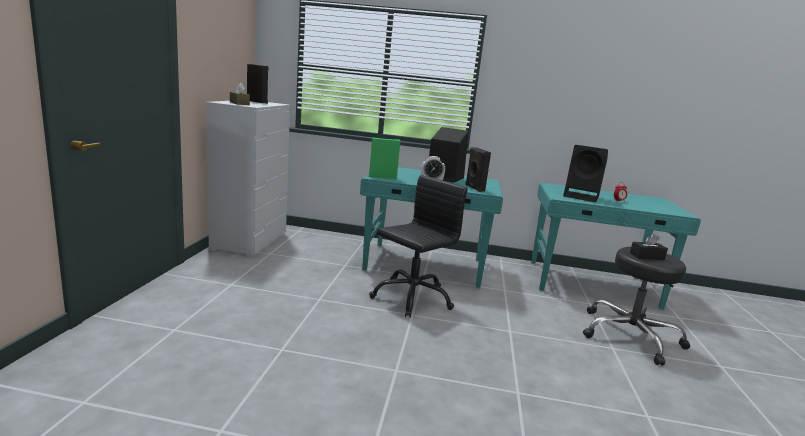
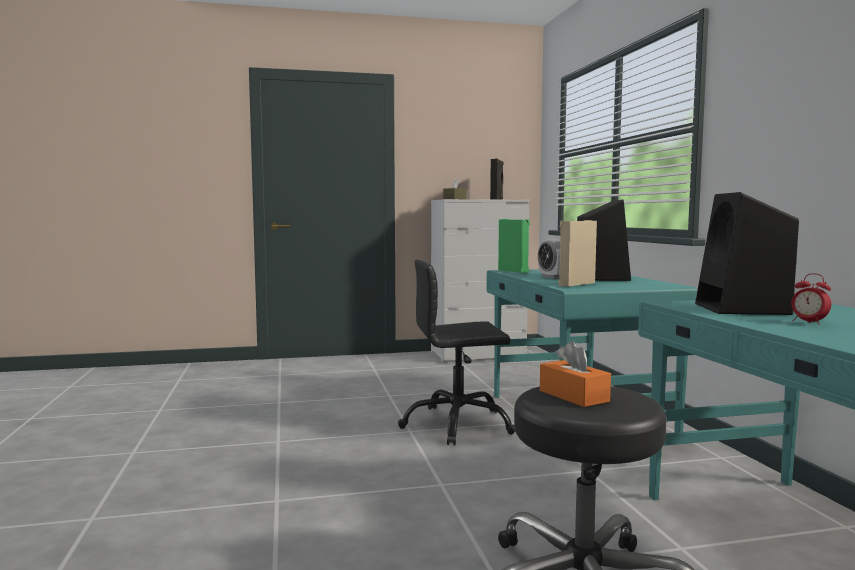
camera: 70 degrees right, 10 degrees down
(411, 297) = (457, 424): black office chair -> black office chair turned 150 degrees clockwise
(474, 188) = (575, 284): black speaker -> beige speaker
(647, 256) = (573, 396): black tissue box -> orange tissue box

